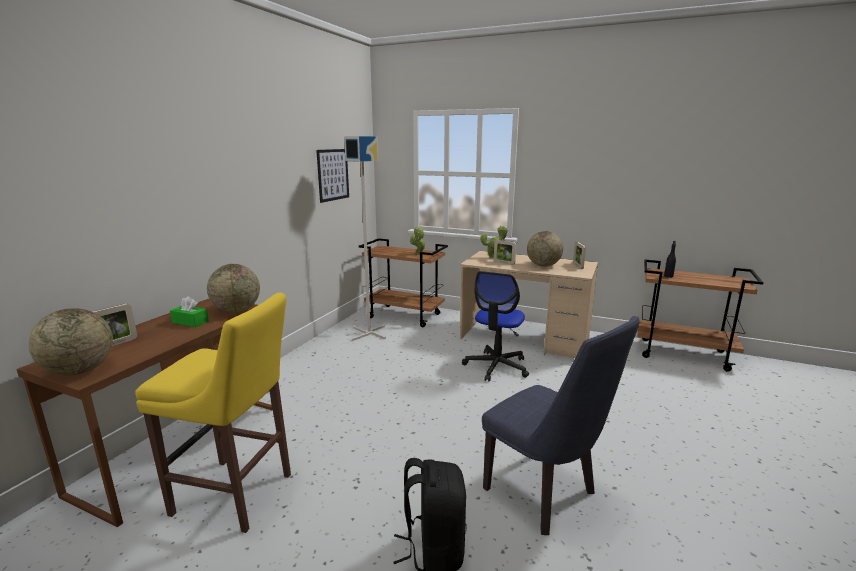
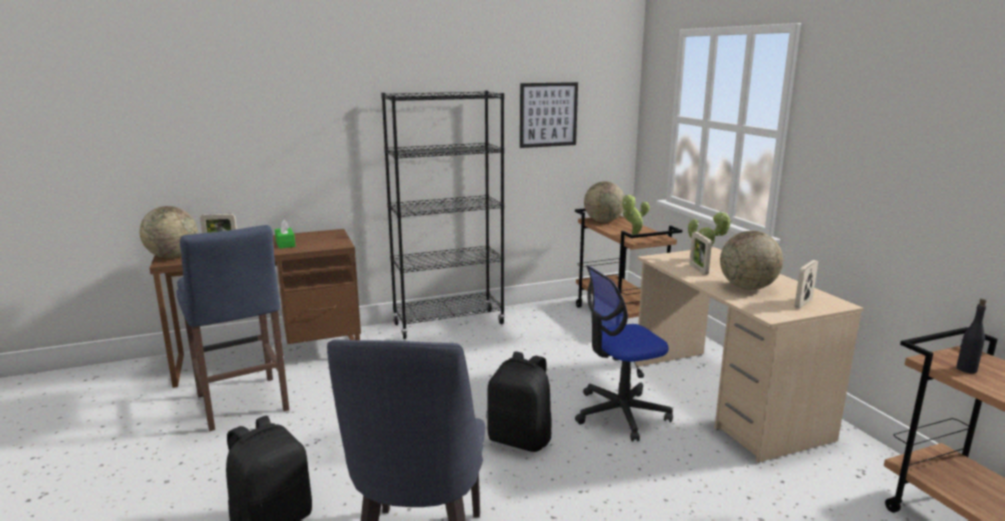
camera: 45 degrees right, 0 degrees up
(237, 310) = (328, 244): globe -> globe (603, 221)
(237, 495) = (243, 405): yellow stool -> blue stool
(303, 358) = (449, 324): none -> black bookcase
(369, 333) = (548, 322): grey floor lamp -> none
(477, 405) = (520, 439): none -> black backpack

